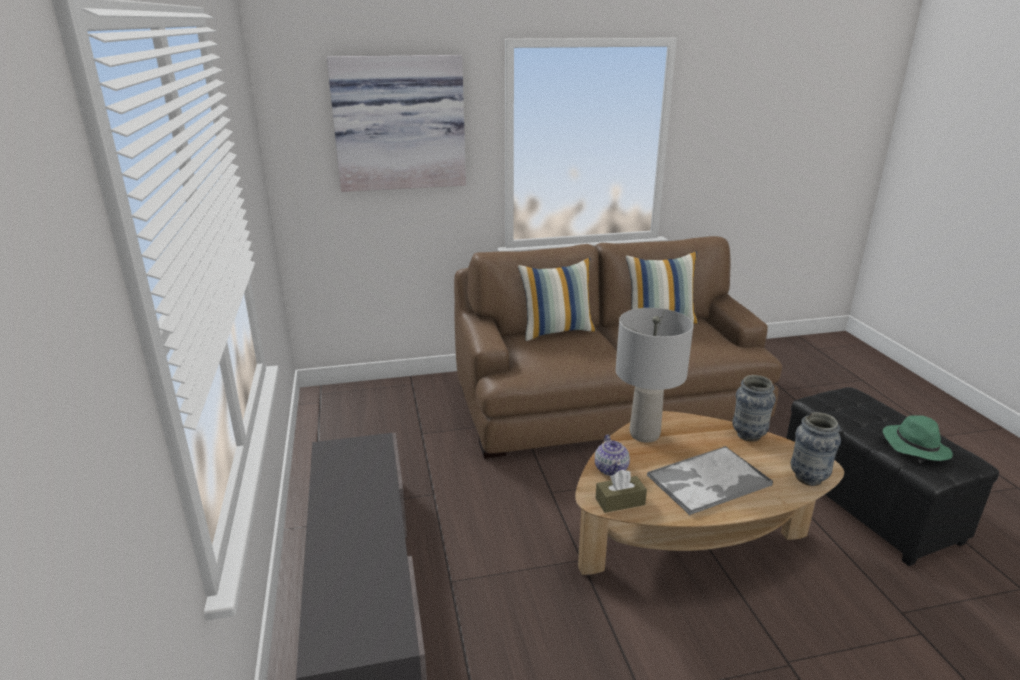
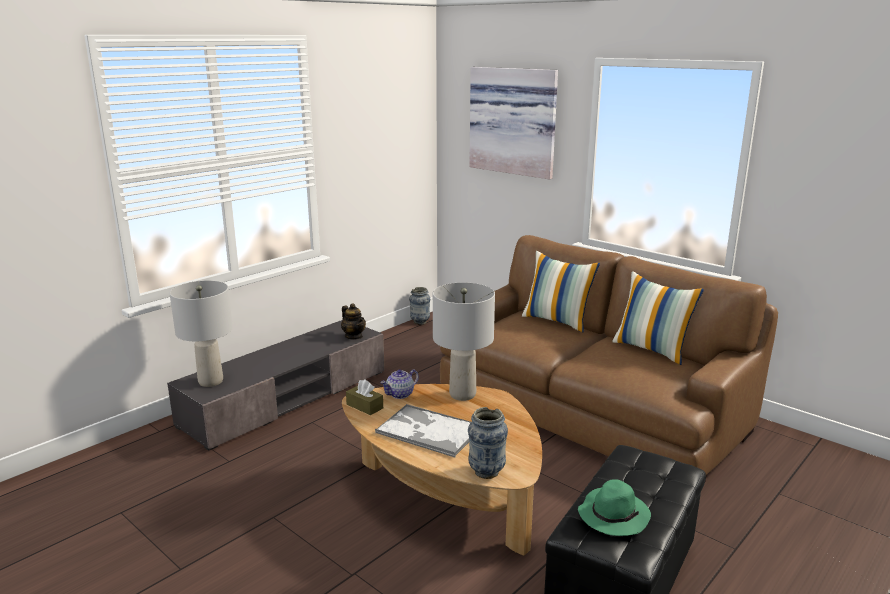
camera: 55 degrees right, 5 degrees down
(353, 622) = (211, 381): none -> grey table lamp
(375, 453) = (354, 336): none -> teapot
(748, 435) = (521, 434): vase -> vase (420, 322)

